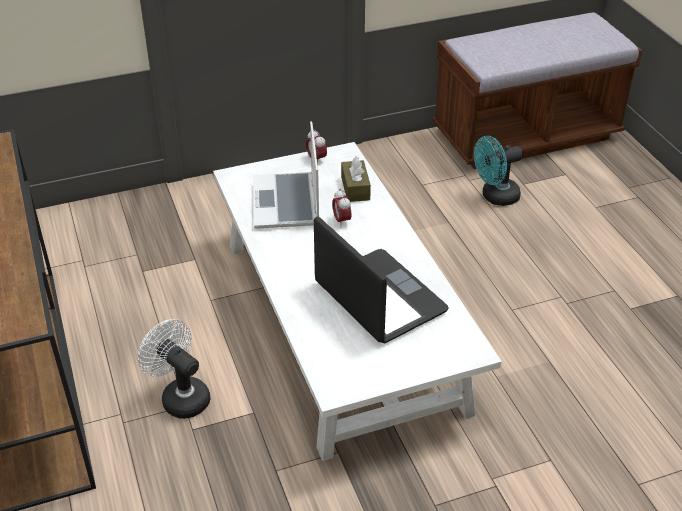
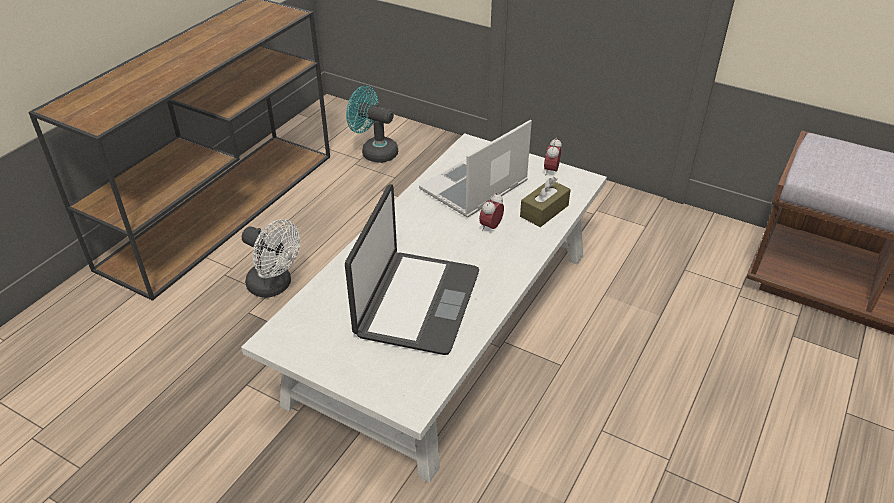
camera: 50 degrees right, 0 degrees up
(180, 396) = (275, 286): white fan -> white fan turned 120 degrees clockwise
(495, 197) = (741, 326): turquoise fan -> turquoise fan (374, 152)

